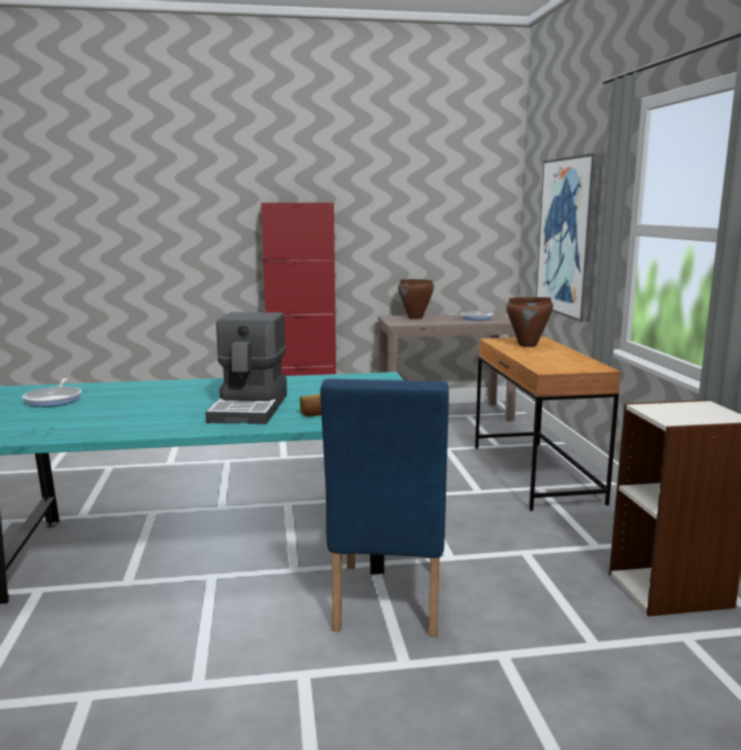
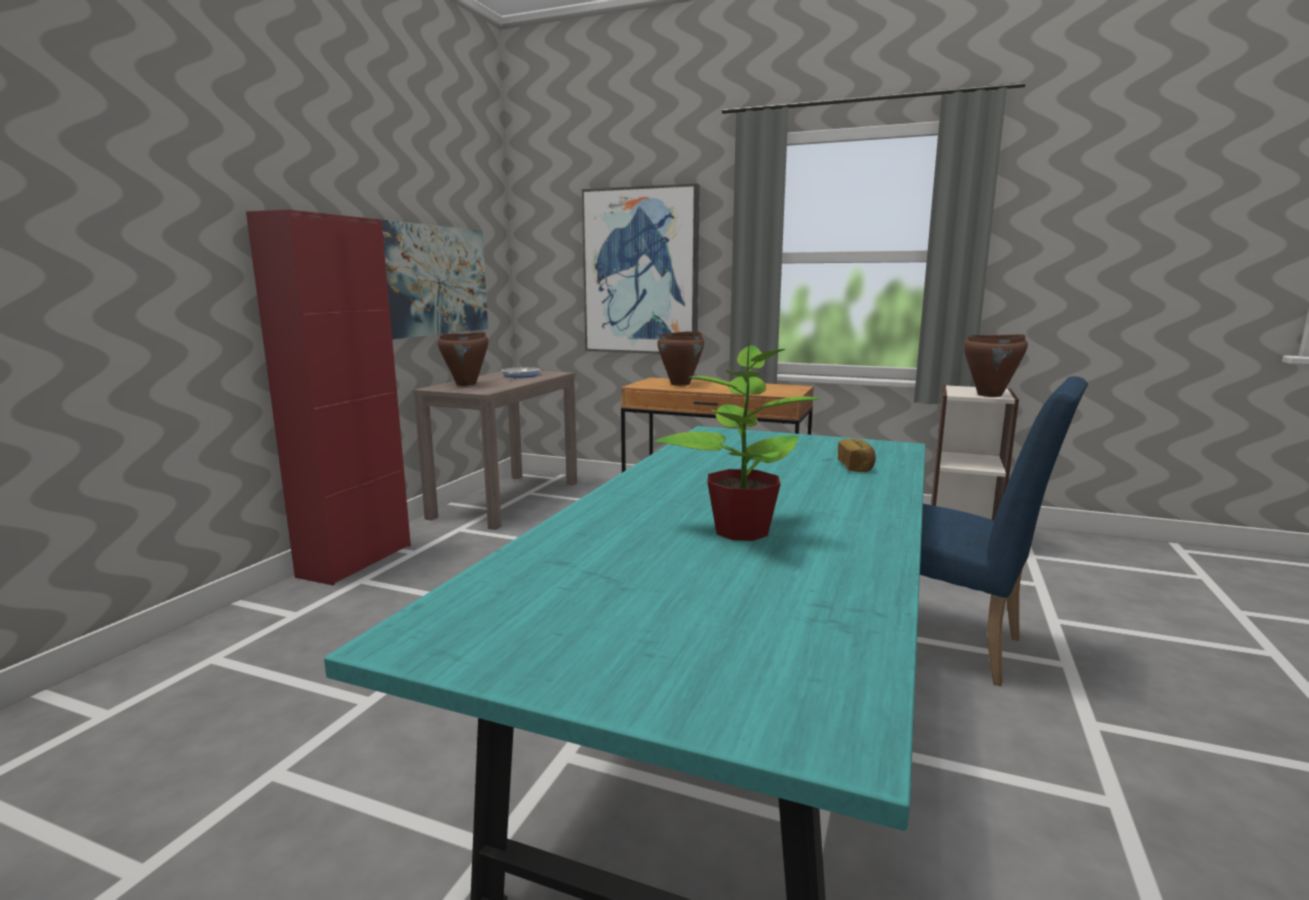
camera: 60 degrees left, 0 degrees up
(54, 399) = (592, 591): frying pan -> none
(149, 407) = (741, 530): none -> potted plant
(251, 408) = (803, 486): coffee machine -> none
(416, 239) = (433, 280): none -> picture
(672, 417) = (990, 395): none -> brown cooking pot

